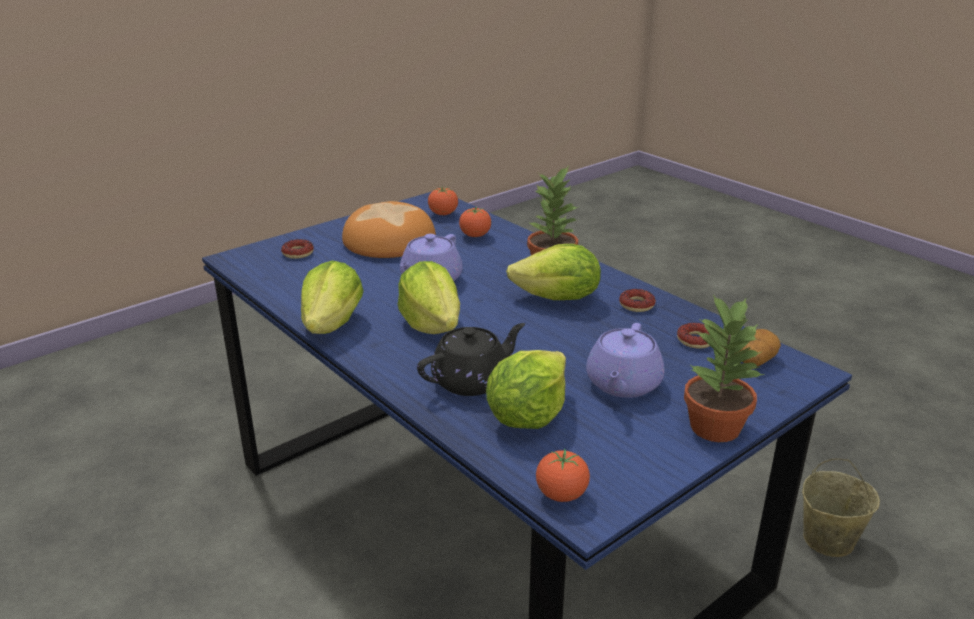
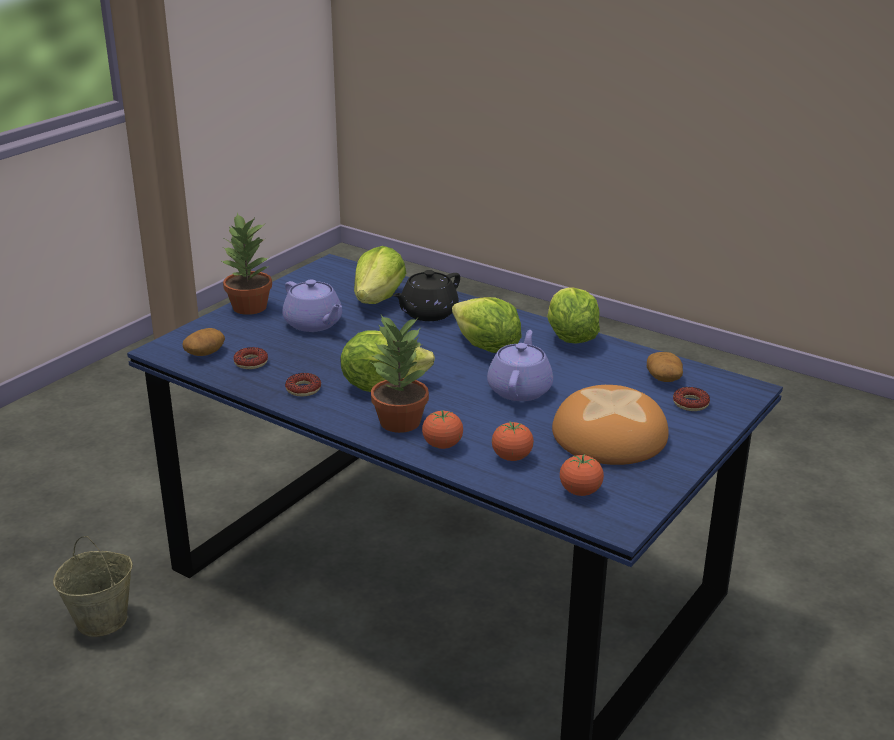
camera: 165 degrees right, 0 degrees up
(292, 274) = (664, 378): none -> potato
(561, 495) = (346, 269): tomato -> tomato (442, 445)
(623, 384) = (314, 324): purple teapot -> purple teapot turned 135 degrees clockwise

